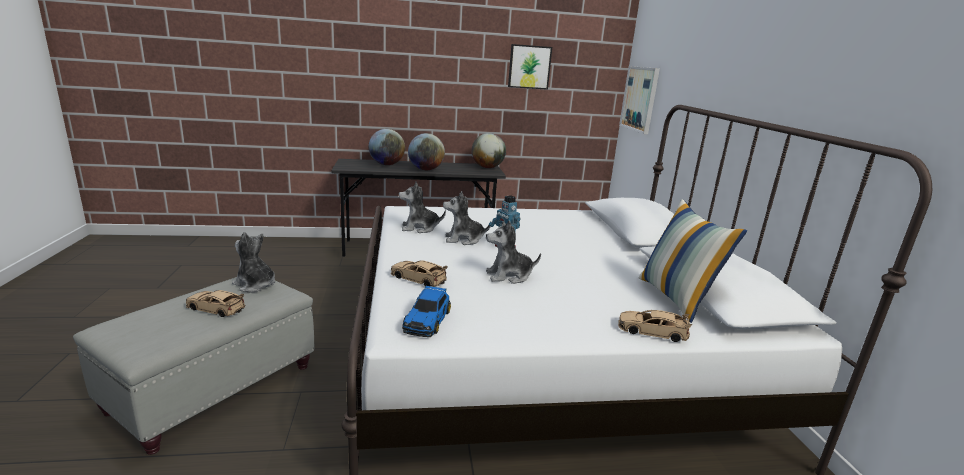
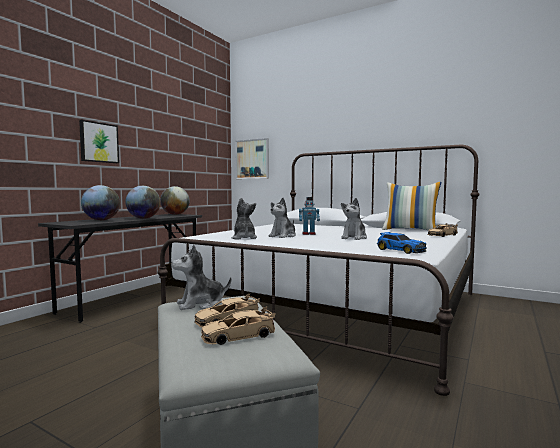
camera: 50 degrees left, 15 degrees down
(418, 278) = (335, 246): beige toy car -> beige toy car (238, 336)
(419, 228) = (244, 238): plush toy -> plush toy turned 135 degrees clockwise
(529, 67) = (182, 138): picture -> picture (98, 142)

